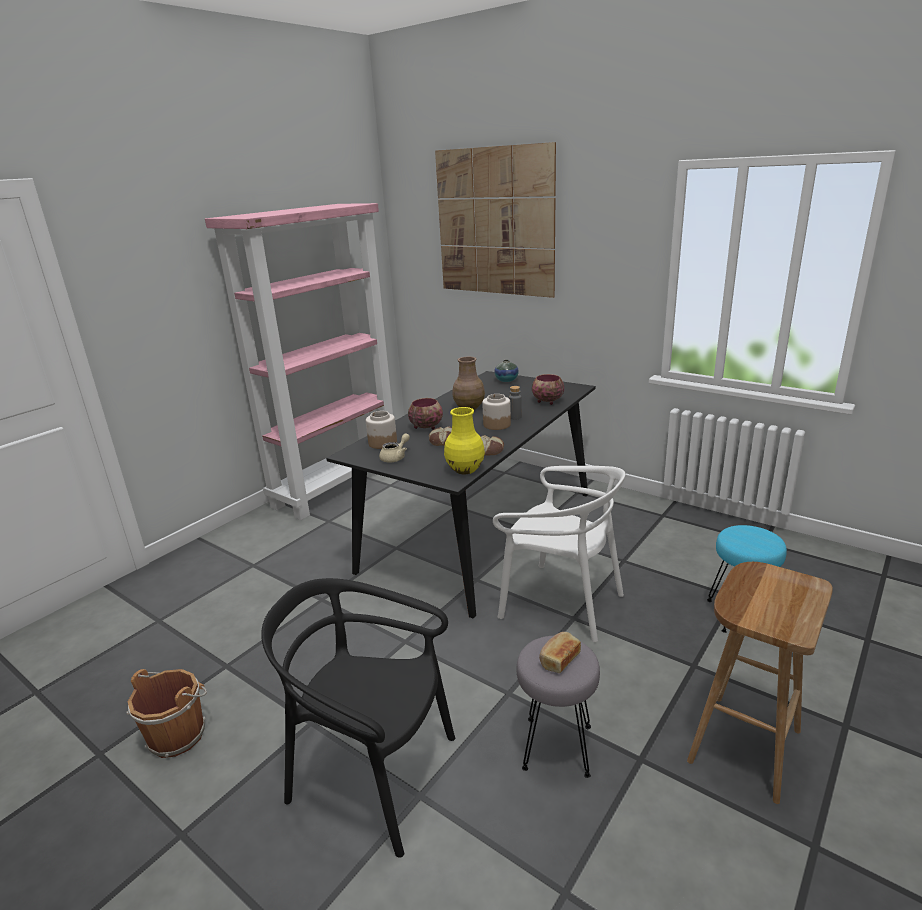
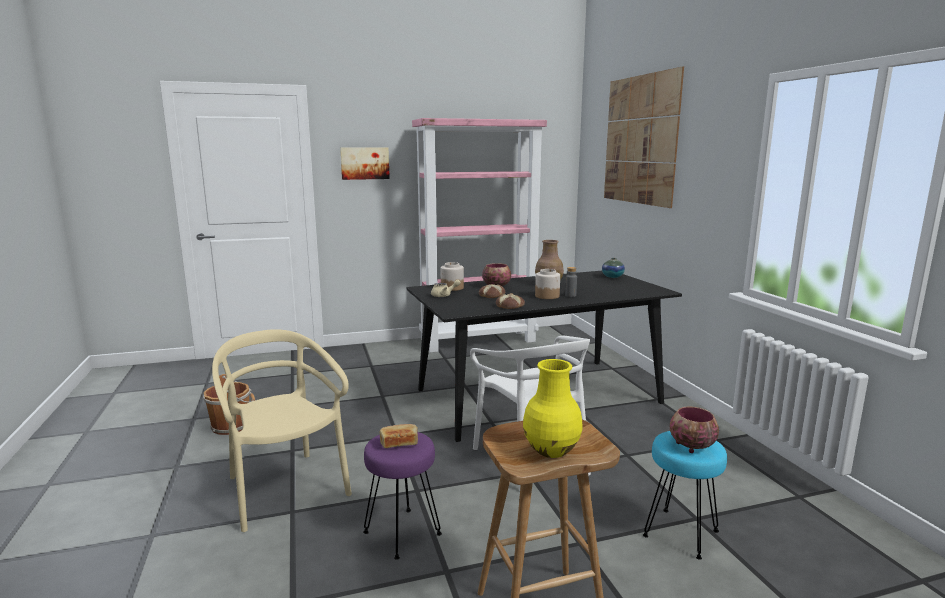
camera: 35 degrees right, 10 degrees down
(150, 291) = (364, 163): none -> picture
(373, 775) = (285, 489): black chair -> beige chair
(464, 469) = (472, 310): yellow vase -> yellow vase (551, 450)
(547, 401) = (616, 293): bowl -> bowl (690, 446)
(556, 746) = (402, 532): grey stool -> purple stool

